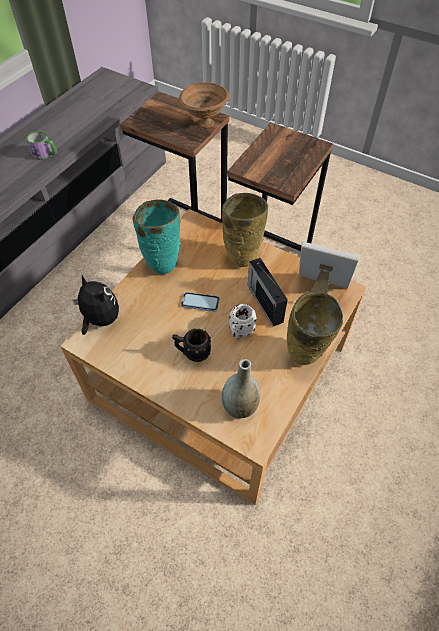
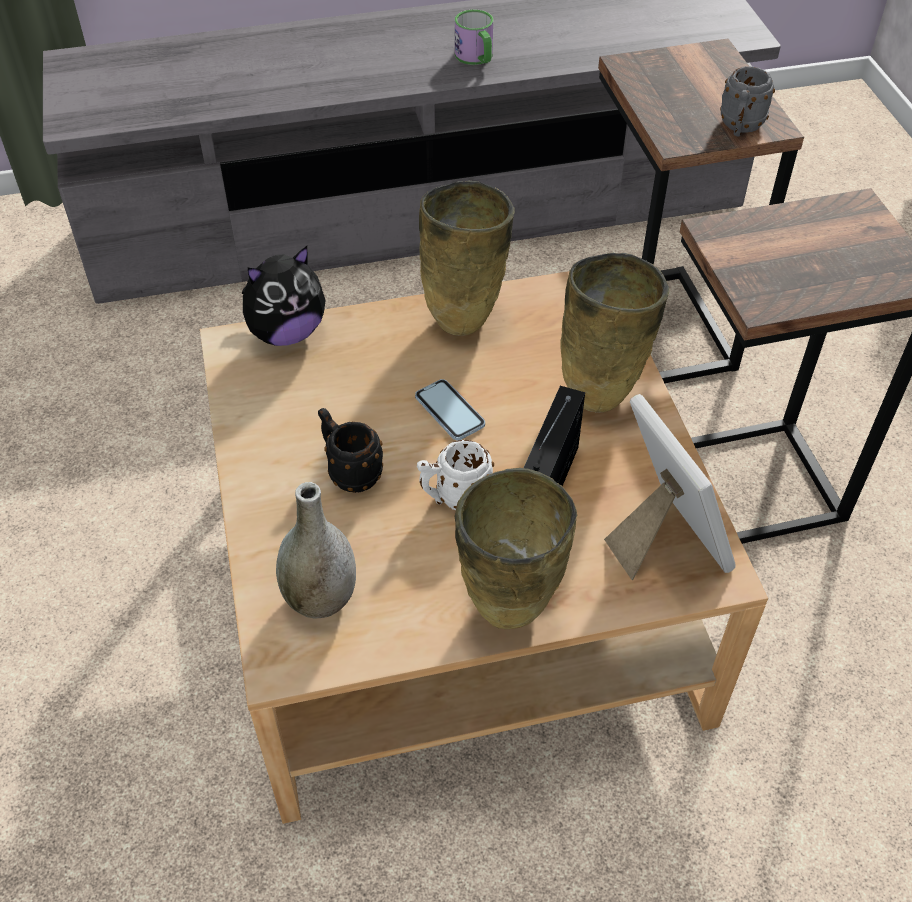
camera: 45 degrees right, 5 degrees down
(100, 320) = (286, 332): plush toy -> plush toy turned 60 degrees clockwise
(163, 263) = (466, 318): turquoise vase -> beige vase
(204, 124) = (739, 127): brown bowl -> grey mug

